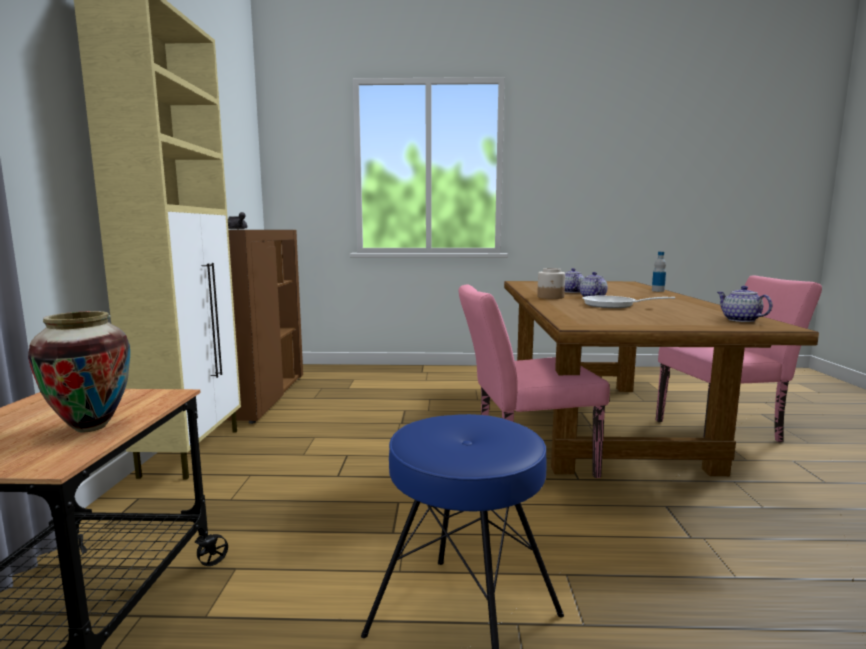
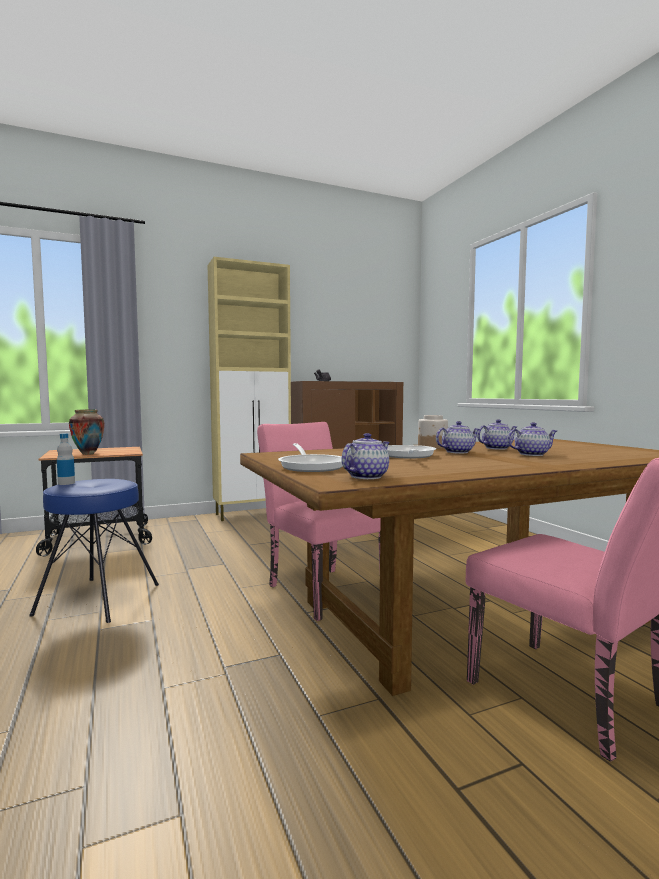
camera: 65 degrees right, 5 degrees down
(614, 292) = (532, 454): none -> teapot
(658, 291) = (607, 462): bottle -> bottle (66, 483)
(680, 323) = (311, 466): none -> frying pan

